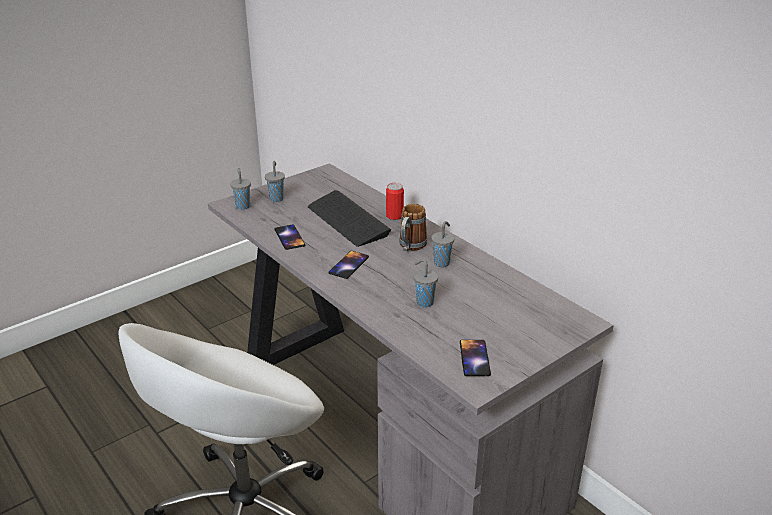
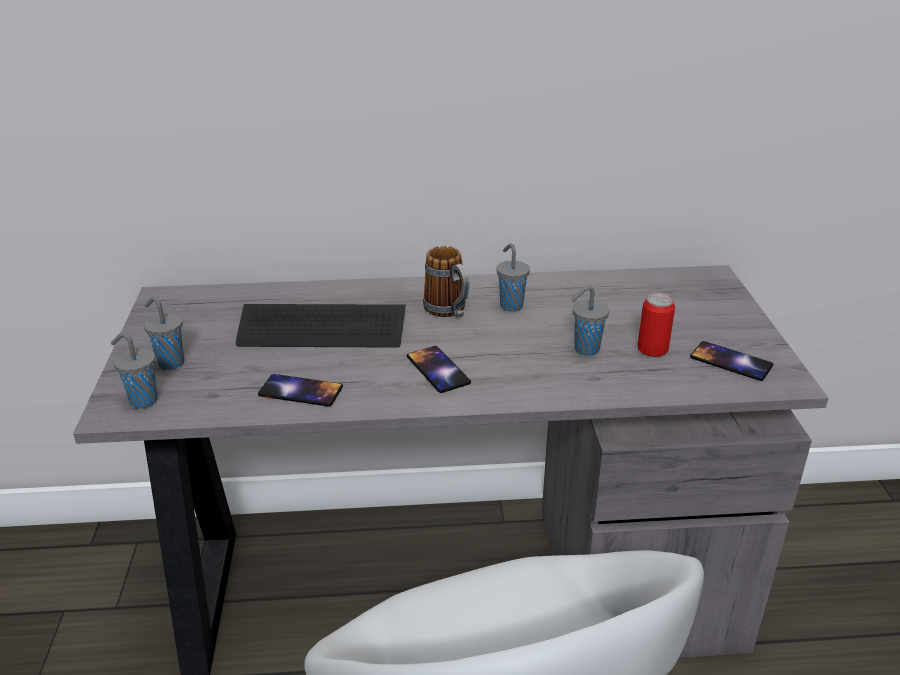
camera: 55 degrees left, 0 degrees up
(394, 216) = (360, 294): can -> can (652, 349)

